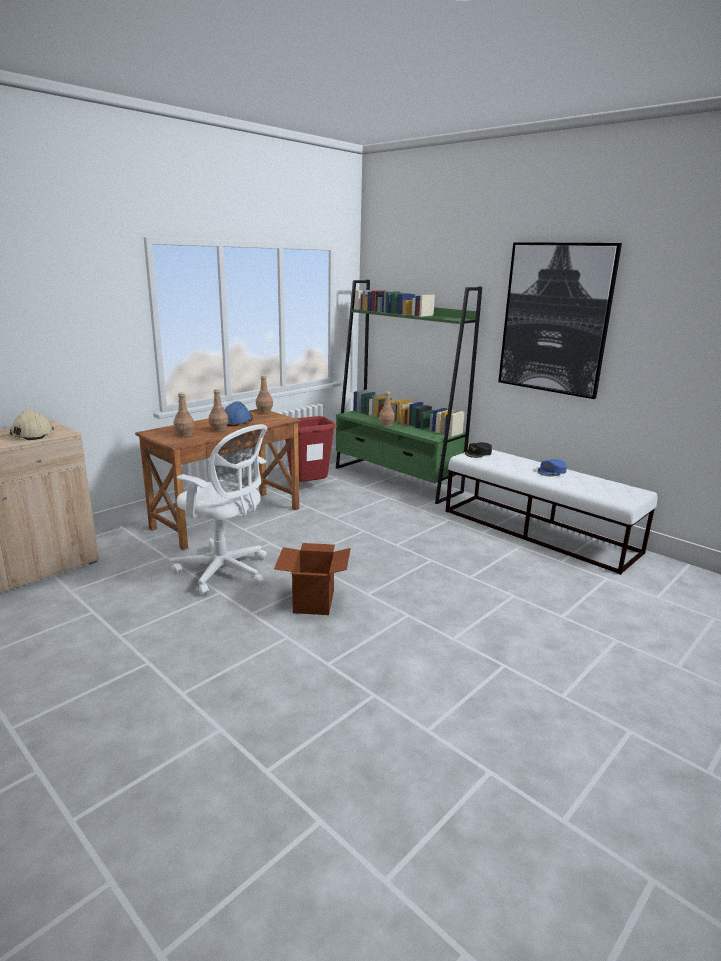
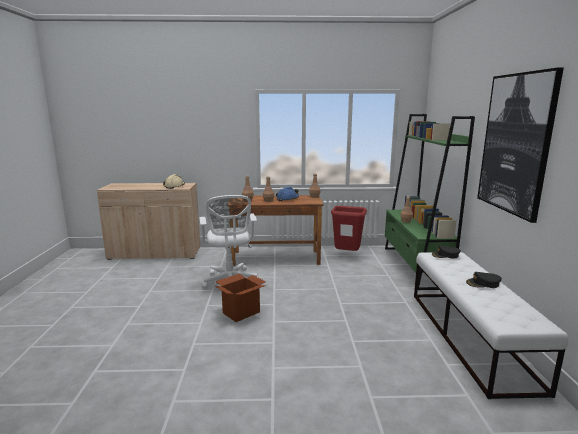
camera: 45 degrees right, 5 degrees down
(551, 471) = (483, 283): blue cap -> black cap

